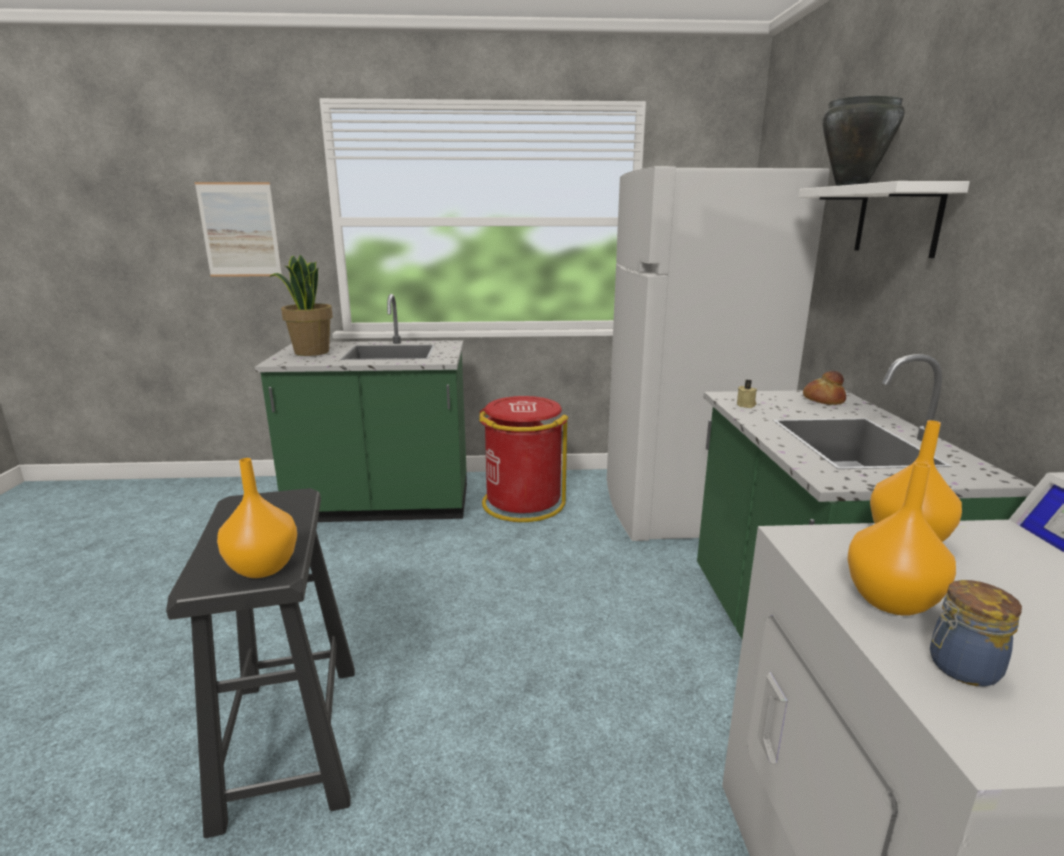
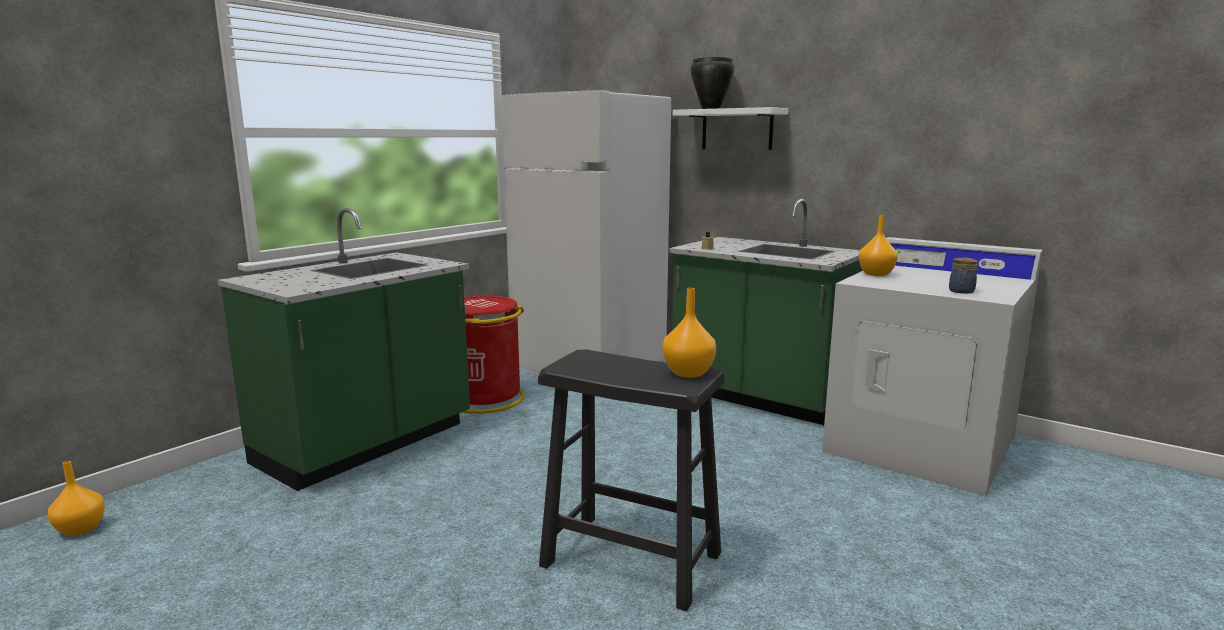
camera: 50 degrees left, 5 degrees down
(239, 230) = (107, 142): picture -> none
(311, 352) = (290, 280): potted plant -> none
(823, 400) = (727, 241): bread -> none
(891, 602) = (916, 286): orange vase -> orange vase (80, 530)

